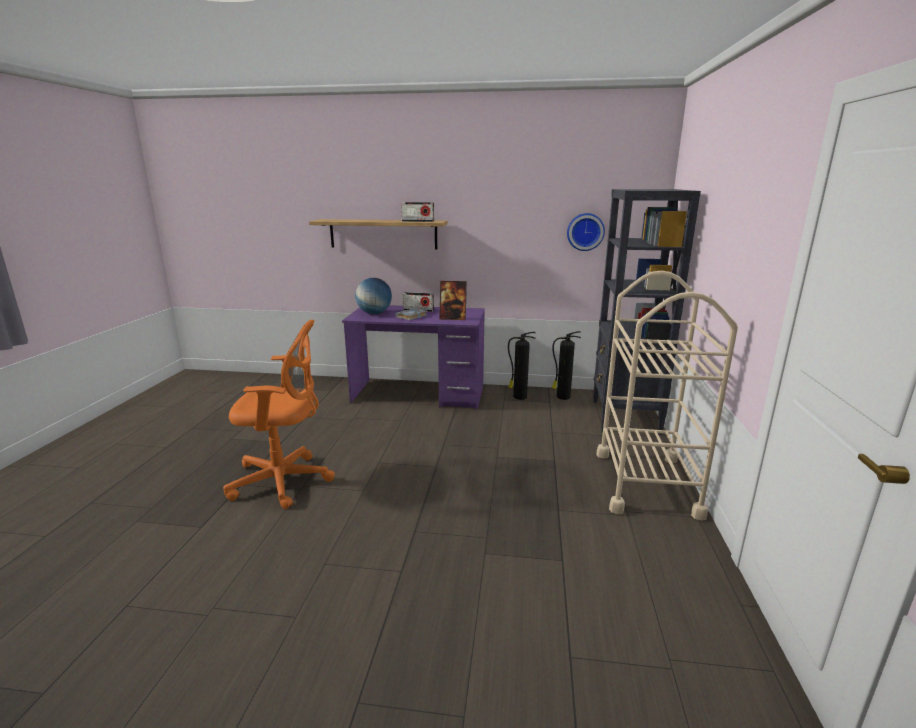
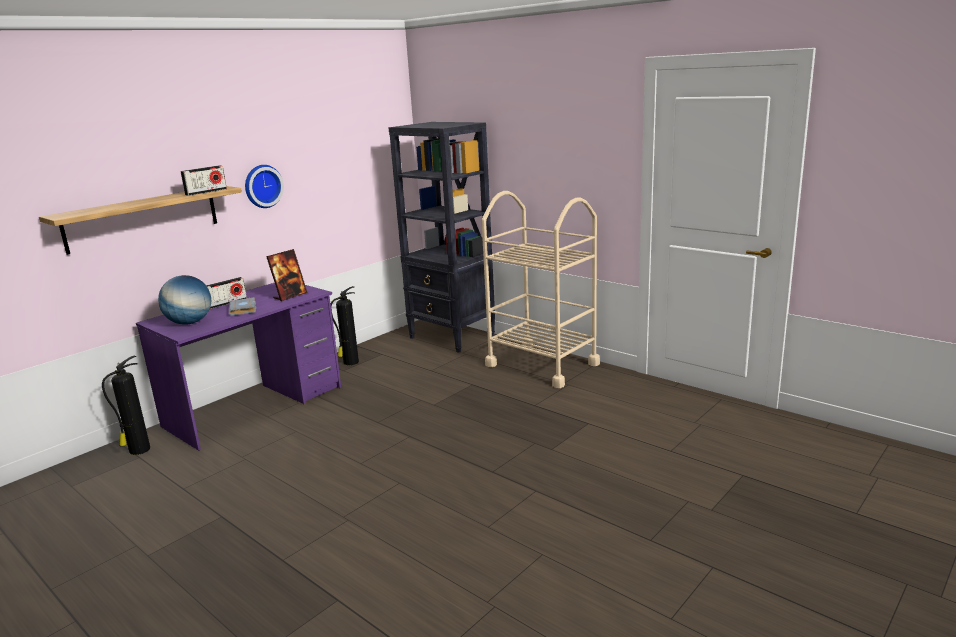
camera: 55 degrees left, 0 degrees up
(285, 481) = (318, 527): orange office chair -> none
(562, 397) = (382, 346): fire extinguisher -> fire extinguisher (138, 450)
(585, 232) = (357, 172): wall clock -> wall clock (262, 186)

